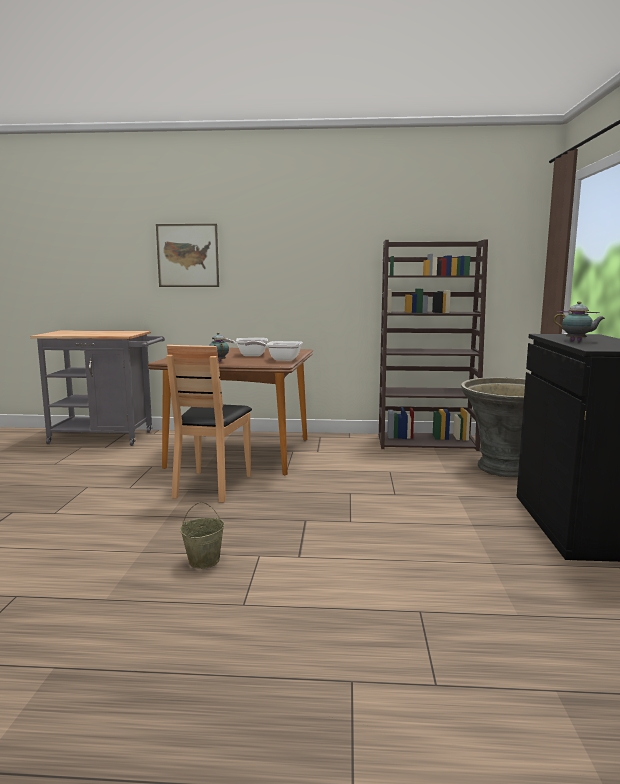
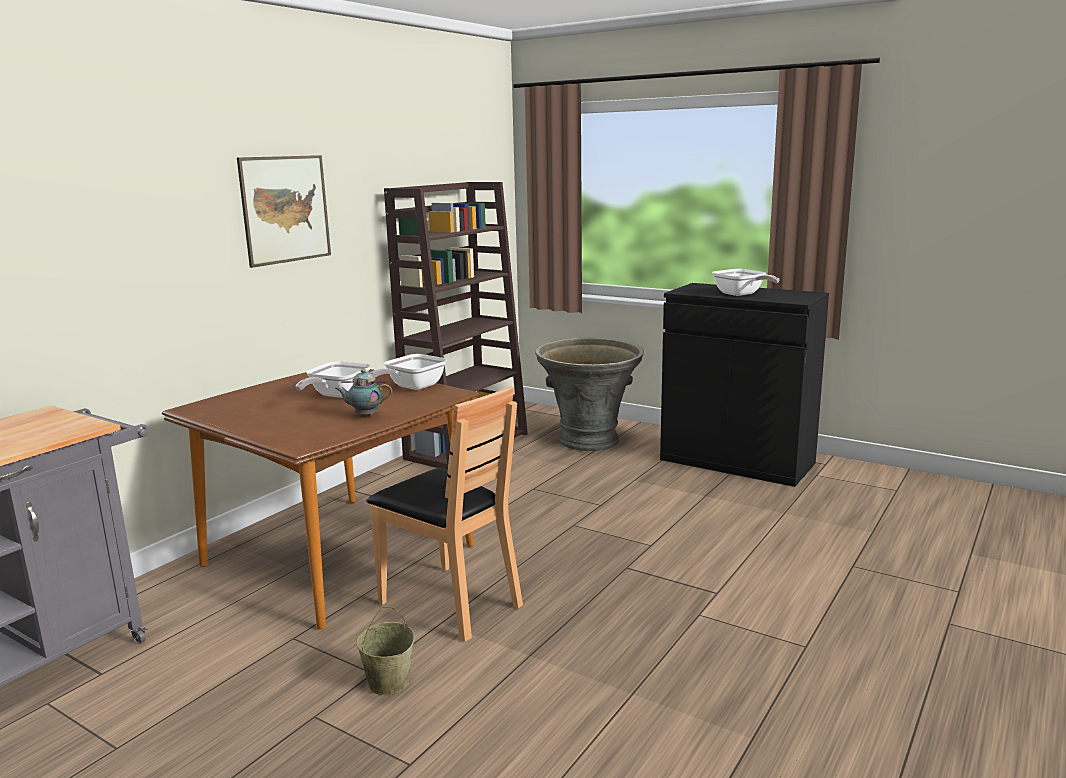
camera: 60 degrees left, 5 degrees up
(188, 255) = (100, 235): picture -> picture (285, 209)
(204, 561) = (690, 651): beige bucket -> beige bucket (388, 682)
(577, 341) = (741, 294): teapot -> frying pan

